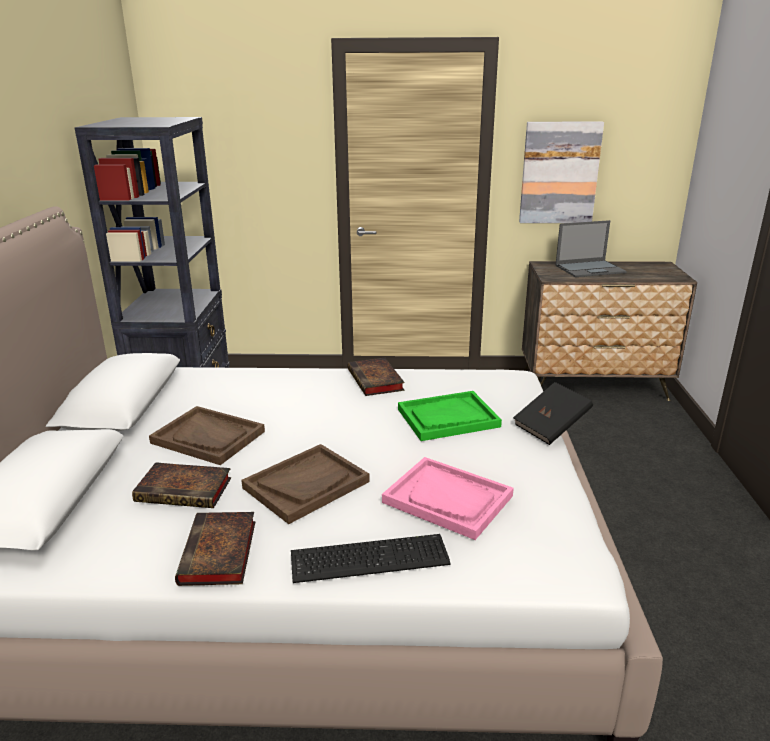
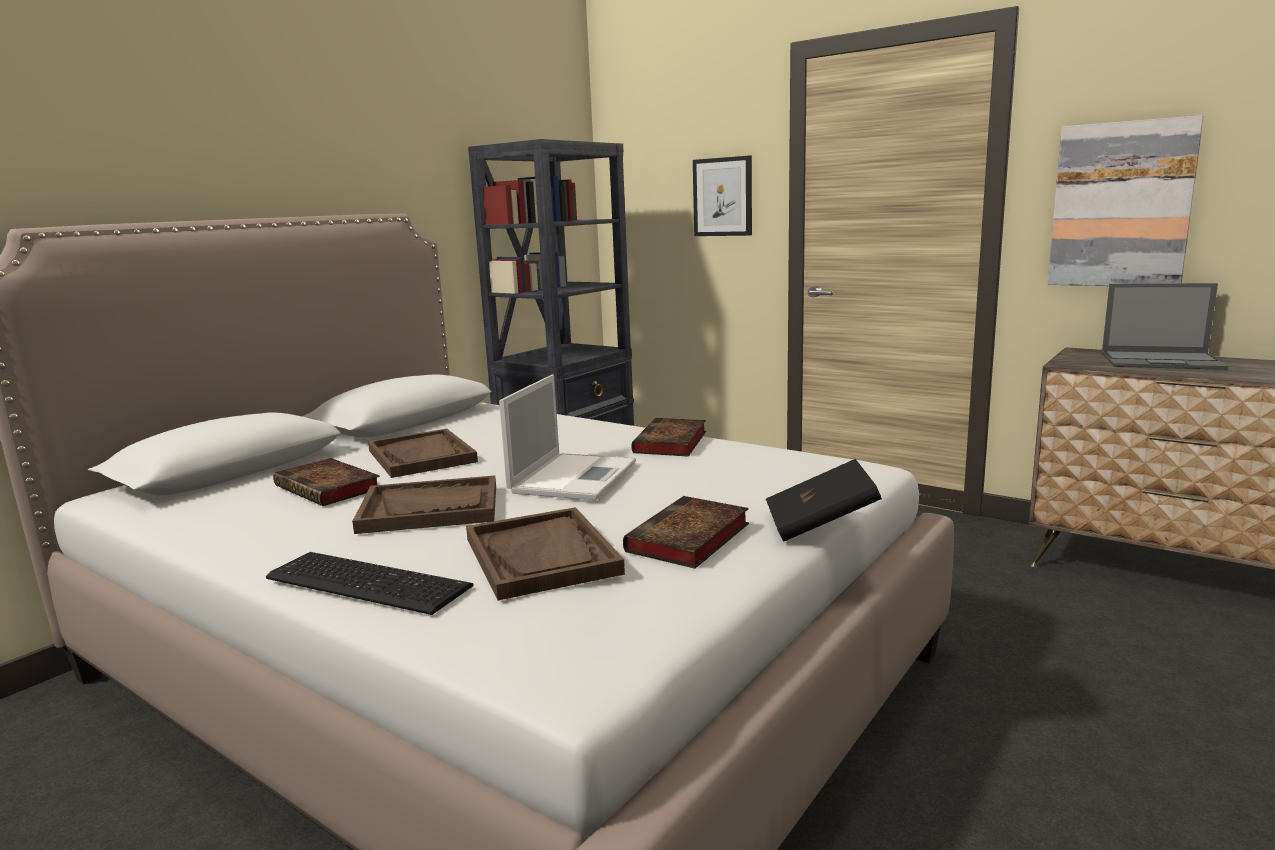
camera: 35 degrees right, 10 degrees down
(219, 554) = (260, 540): book -> book (688, 540)
(276, 157) = (722, 197): none -> picture
(360, 427) = (574, 476): none -> laptop
(448, 418) = (693, 489): green tray -> none
(448, 499) = (542, 556): pink tray -> brown tray

